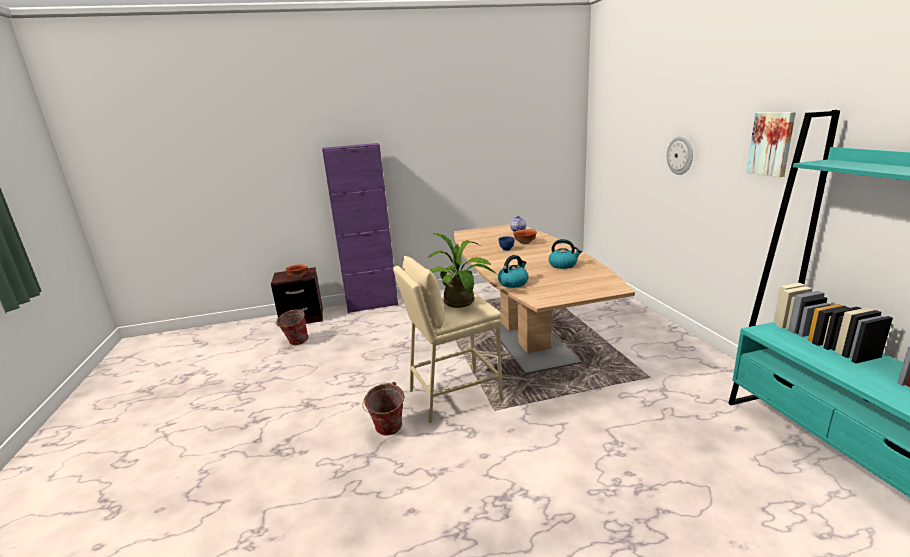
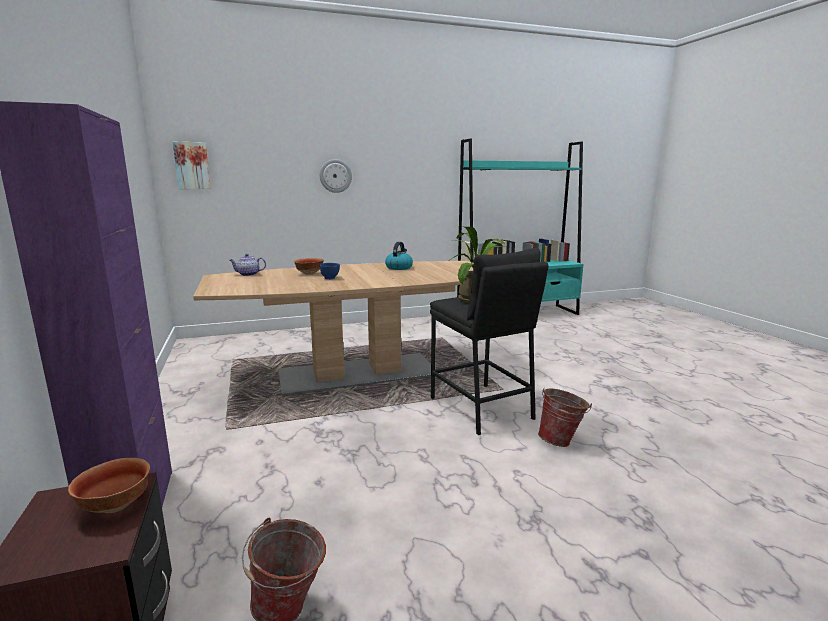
camera: 95 degrees left, 5 degrees down
(453, 394) = (481, 408): beige stool -> black stool
(513, 283) = (445, 278): kettle -> none
(772, 143) = (419, 161): picture -> picture (192, 165)

